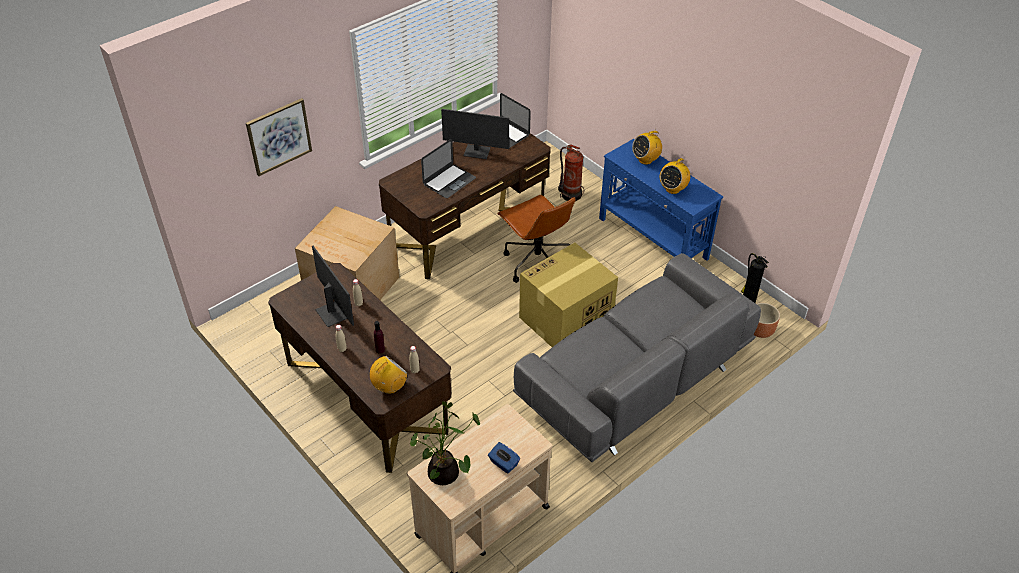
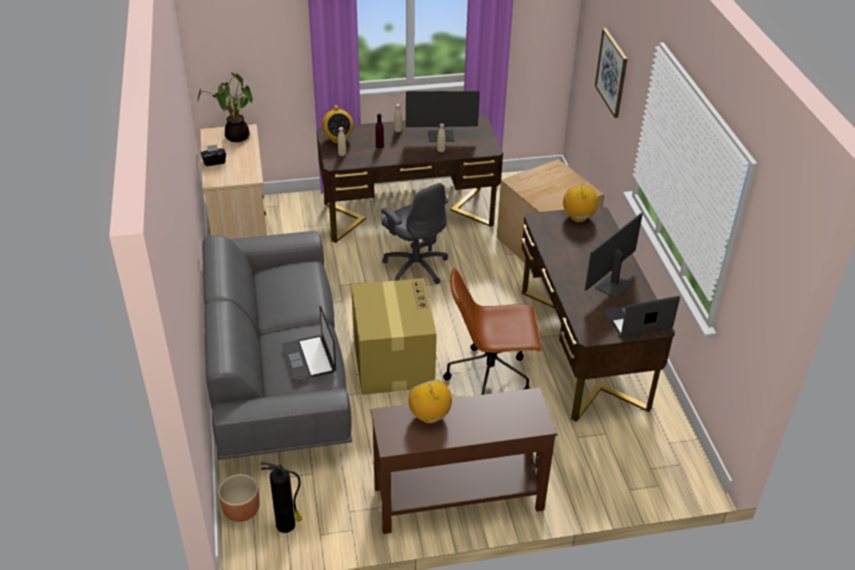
camera: 120 degrees right, 5 degrees down
(442, 357) = (415, 266): none -> grey office chair
(449, 181) = (573, 249): laptop -> laptop (309, 358)
(503, 463) = (214, 162): blue tissue box -> black tissue box
(570, 194) = (591, 461): fire extinguisher -> none
(645, 160) = (503, 421): radio -> radio (578, 217)
(653, 239) = (457, 498): blue console table -> brown console table

